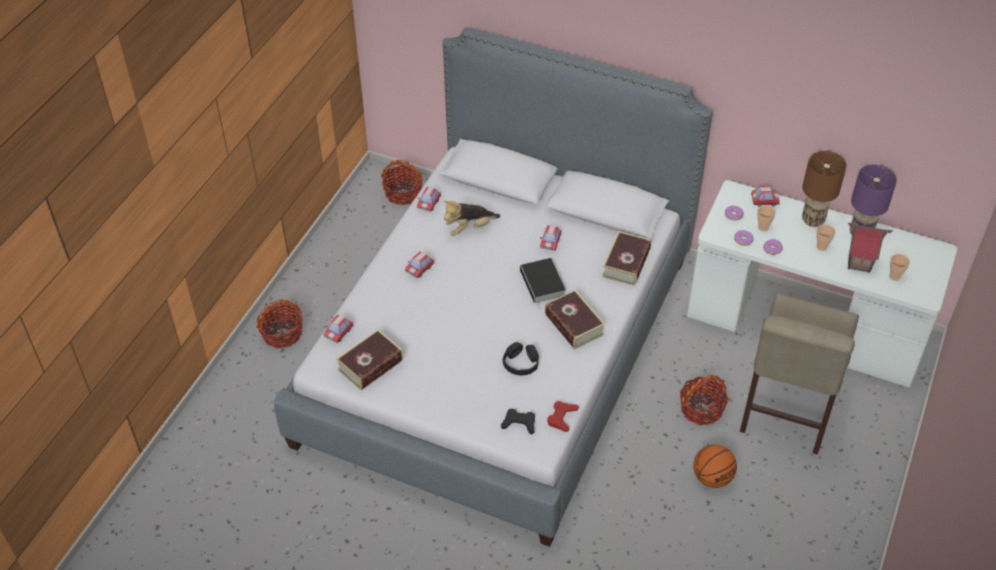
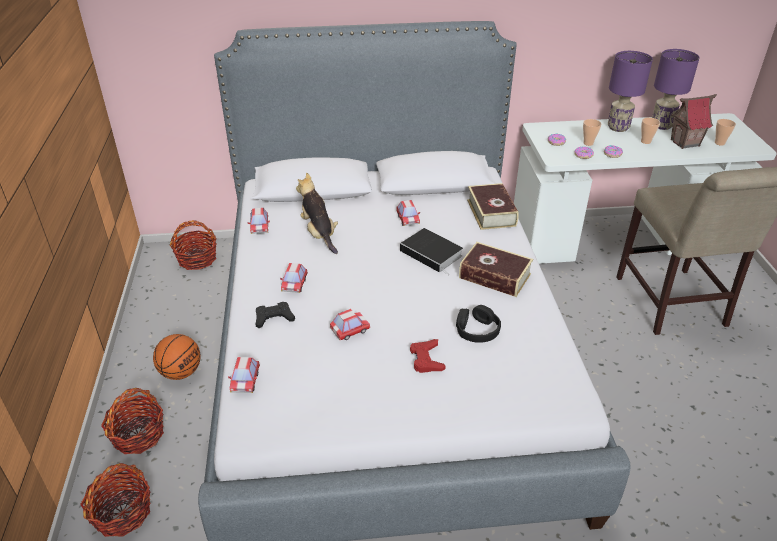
camera: 30 degrees left, 10 degrees down
(370, 365) = (312, 400): book -> none
(470, 228) = (319, 234): plush toy -> plush toy turned 120 degrees clockwise
(519, 423) = (532, 390): black game controller -> black game controller (274, 318)
(562, 418) = (568, 365): red game controller -> red game controller (426, 359)
(701, 409) = (608, 330): basket -> basket (122, 512)
(712, 477) = (674, 383): basketball -> basketball (181, 372)
(764, 201) = (568, 127): toy car -> toy car (350, 330)
(812, 220) = (617, 128): brown table lamp -> purple table lamp

